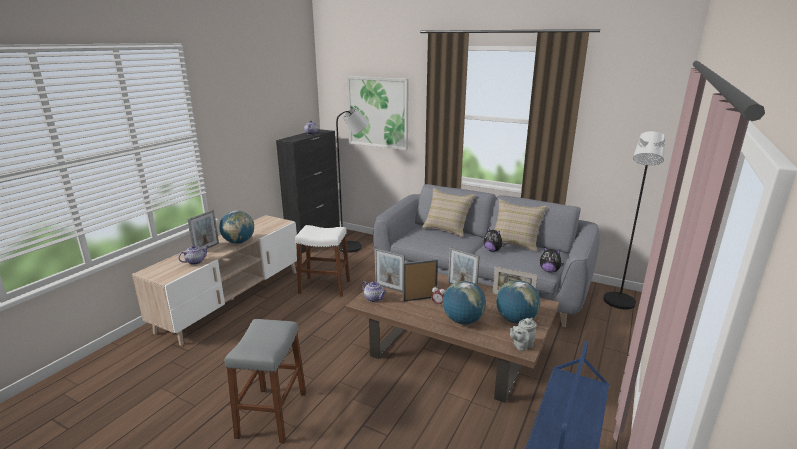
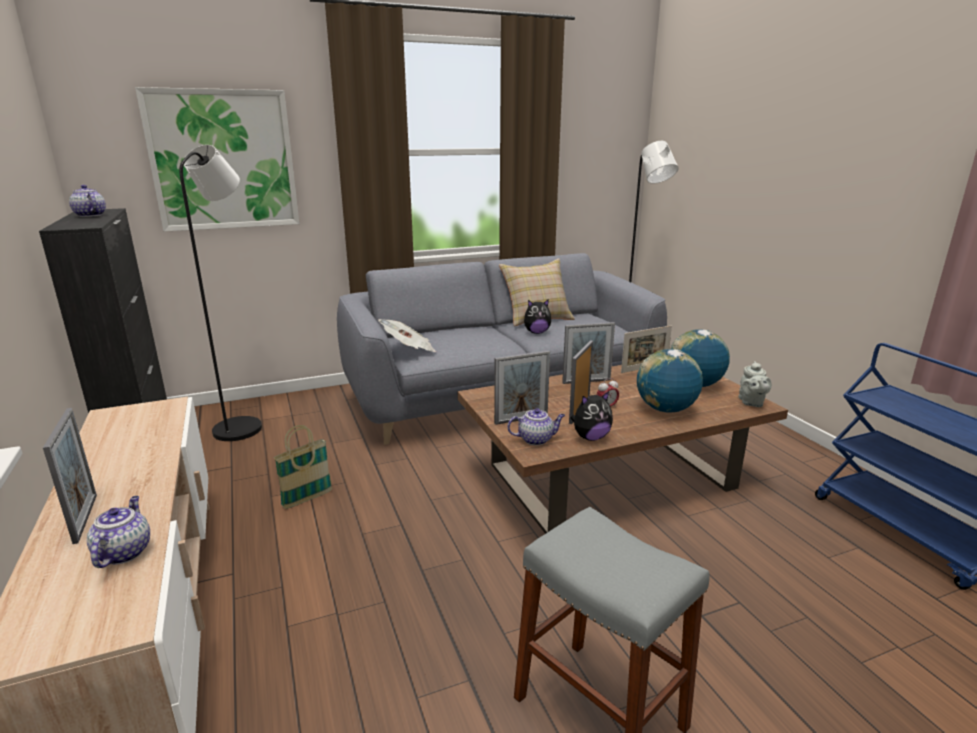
camera: 50 degrees left, 0 degrees up
(239, 242) = (148, 471): globe -> none
(324, 287) = (307, 499): white stool -> basket
(410, 234) = (409, 349): none -> newspaper
(447, 229) = (437, 330): beige pillow -> none
(549, 271) = (621, 331): plush toy -> plush toy (590, 437)

